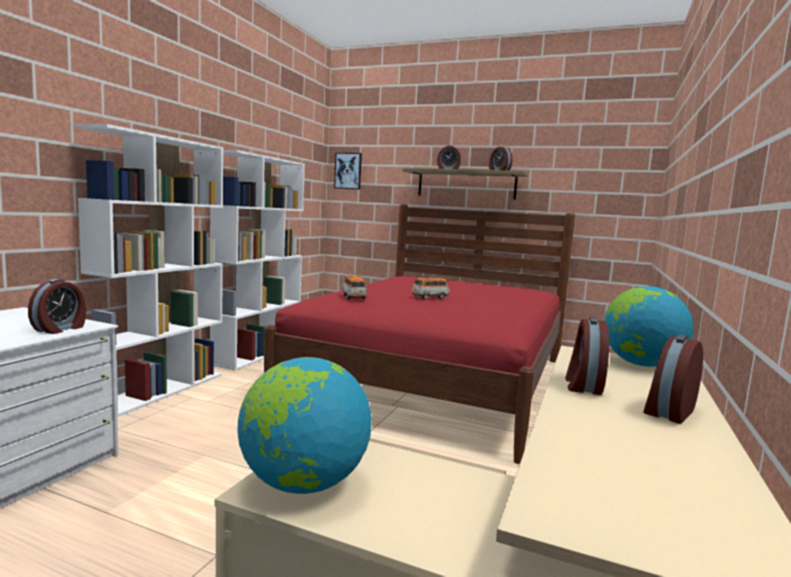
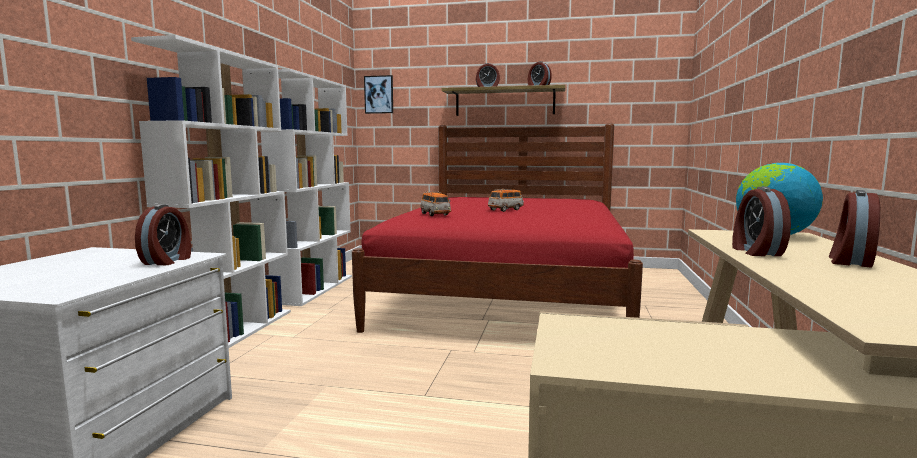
camera: 10 degrees left, 0 degrees up
(303, 483) = (593, 353): globe -> none

